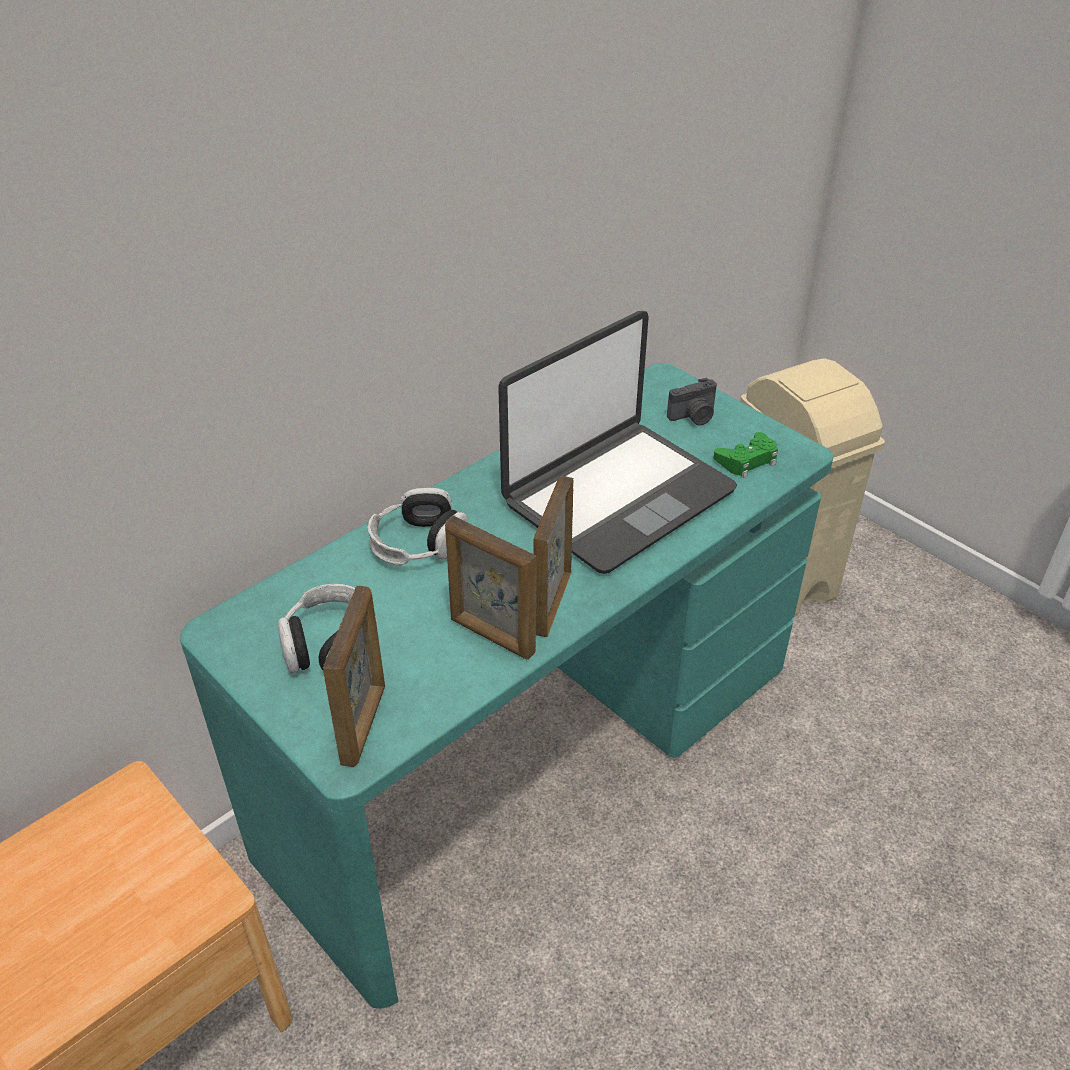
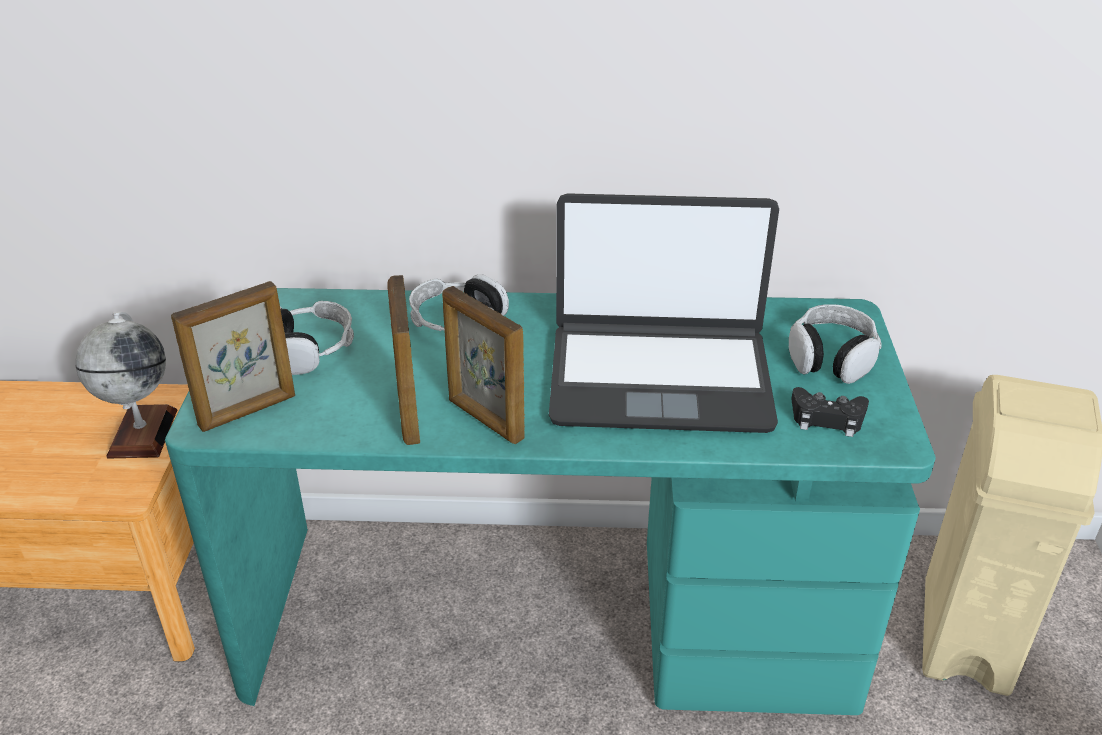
camera: 45 degrees right, 5 degrees down
(144, 840) = (142, 433): none -> globe
(552, 603) = (485, 420): picture frame -> picture frame turned 105 degrees counterclockwise
(693, 417) = (831, 357): camera -> headphones
(747, 460) = (827, 418): green game controller -> black game controller

